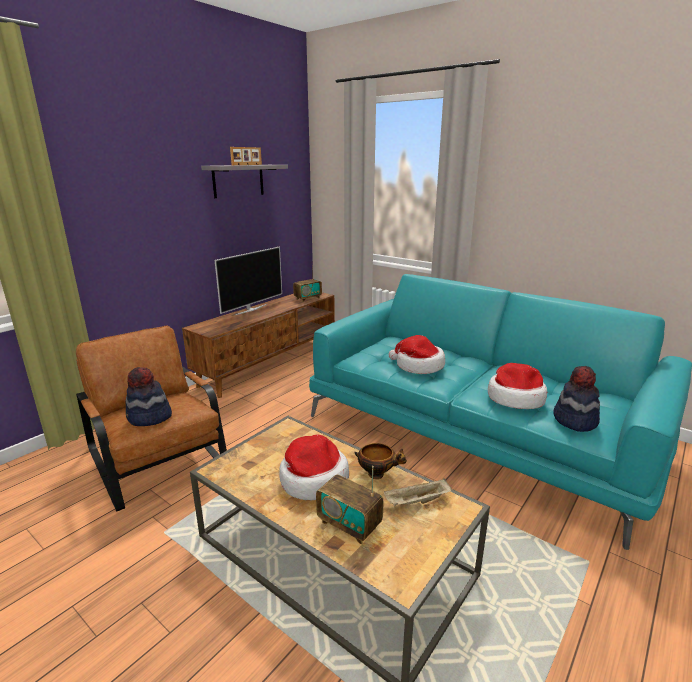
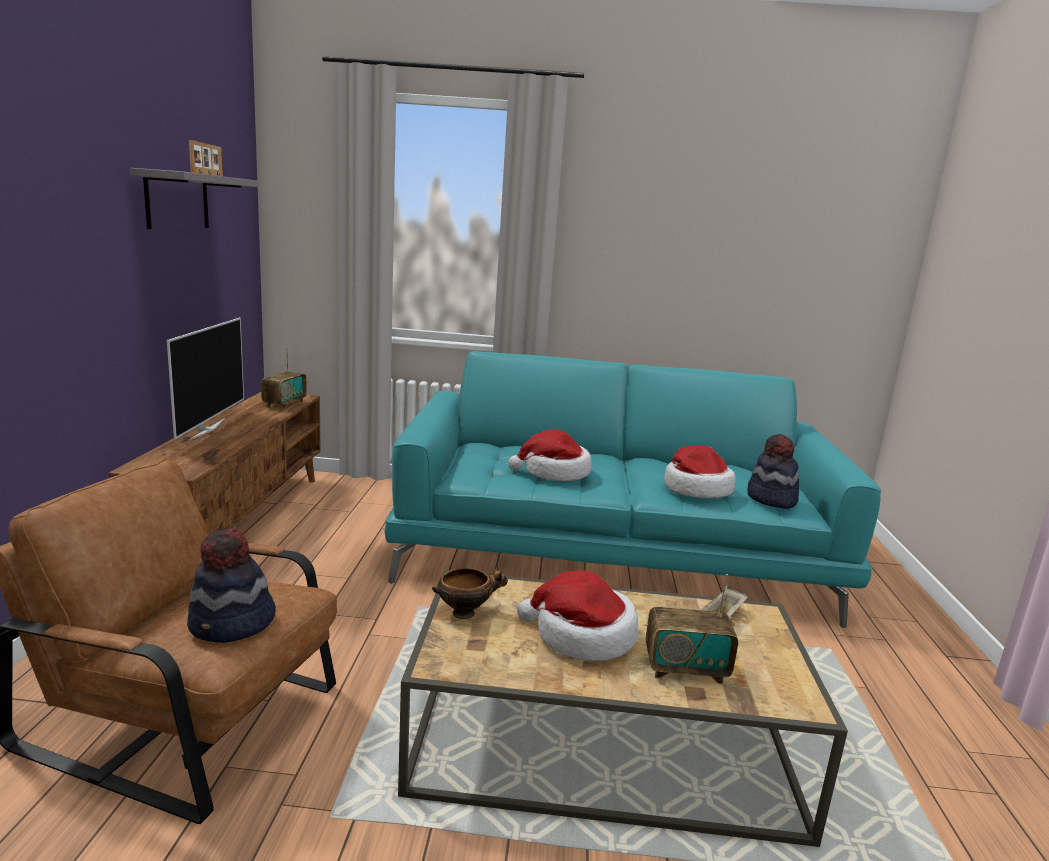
camera: 35 degrees left, 5 degrees down
(378, 474) = (645, 607): bowl -> bowl (466, 612)

